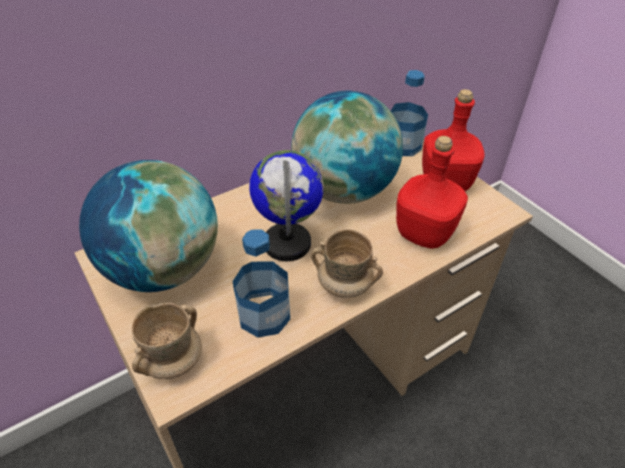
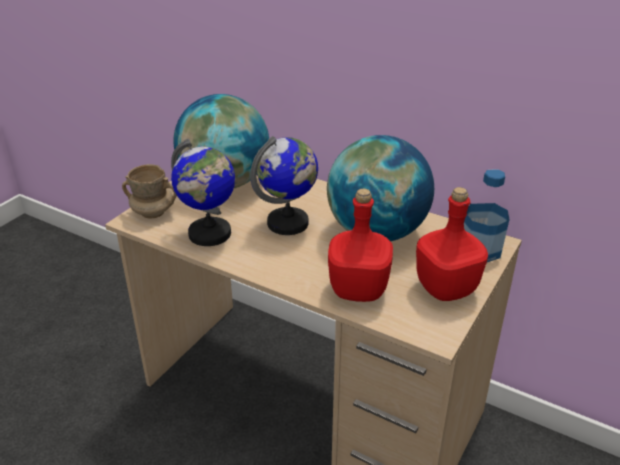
camera: 65 degrees right, 10 degrees down
(264, 315) = (209, 234): bottle -> globe
(344, 286) = (261, 261): beige mug -> none

